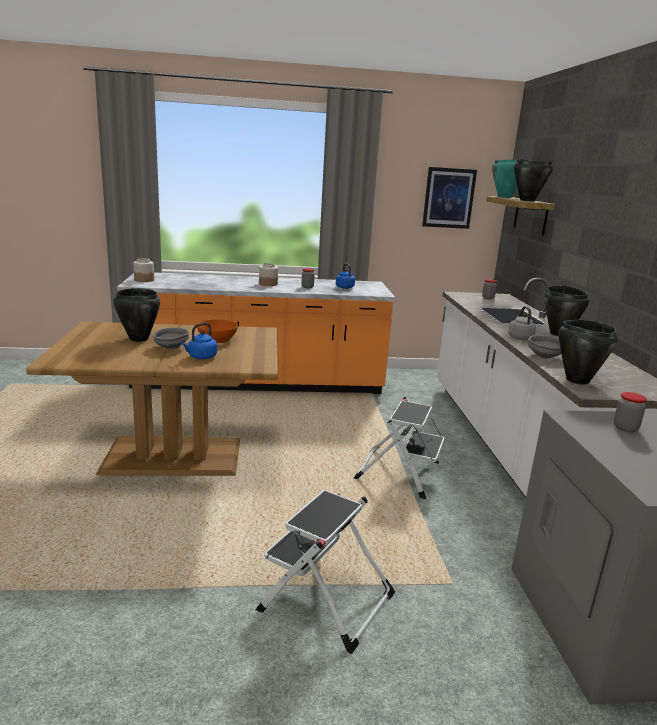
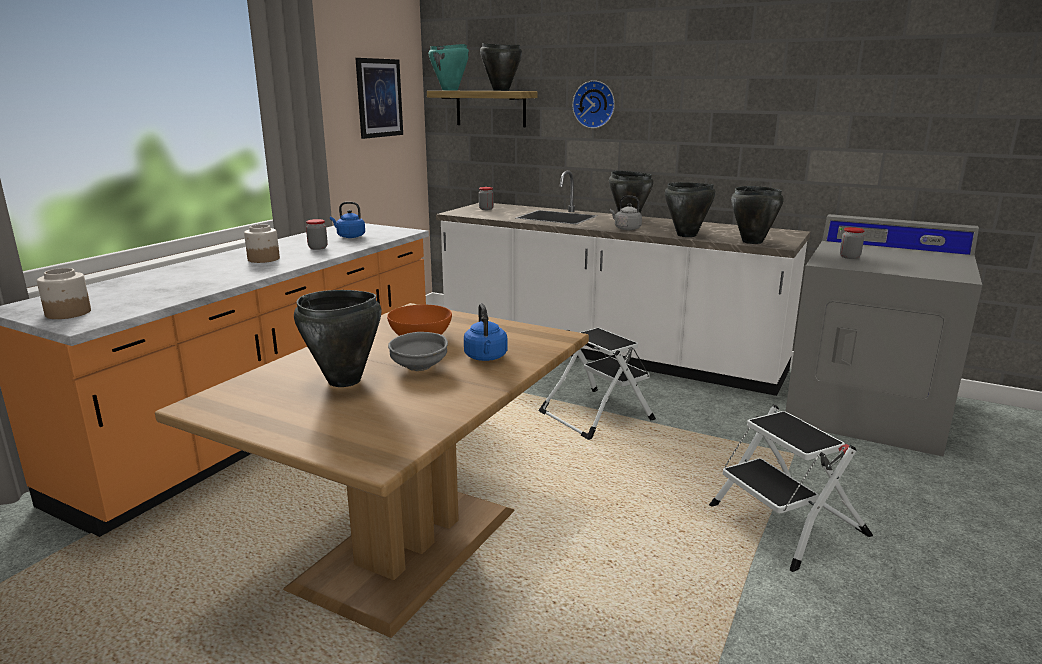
camera: 55 degrees left, 0 degrees up
(544, 356) = (686, 235): grey bowl -> black cooking pot
(582, 221) = (594, 104): none -> wall clock

